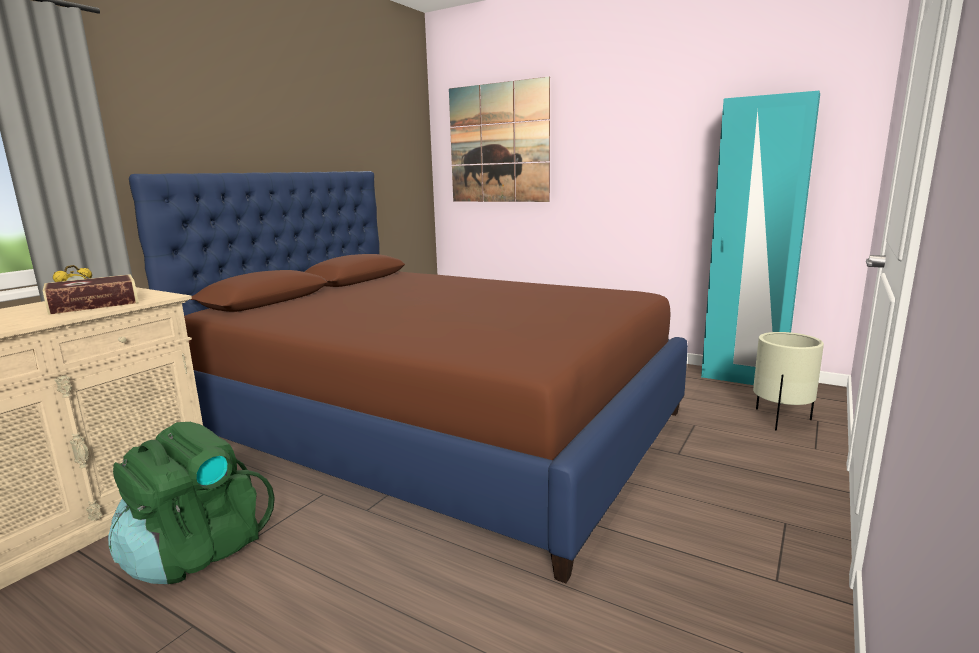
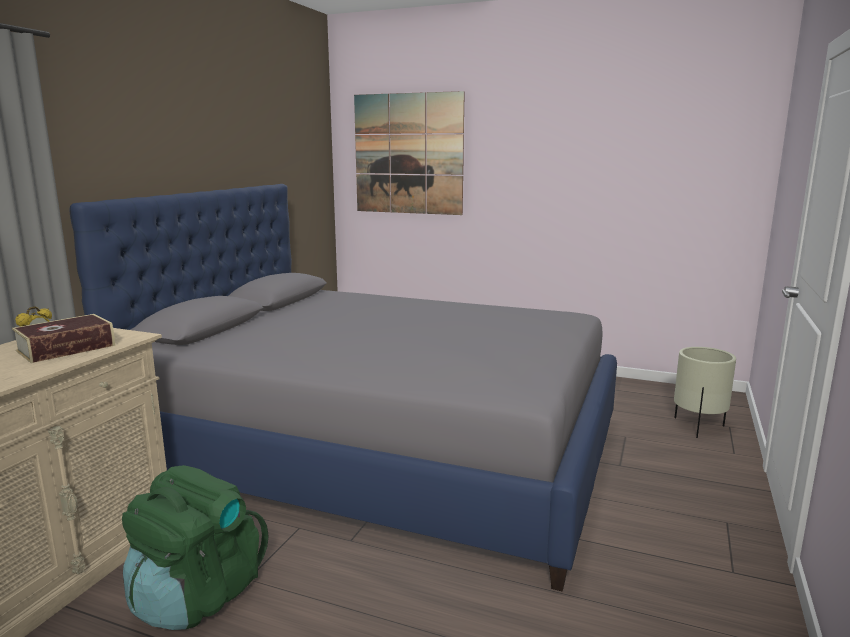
camera: 10 degrees left, 0 degrees up
(434, 425) = (380, 450): brown bed -> grey bed
(742, 379) = (654, 388): turquoise wardrobe -> none

